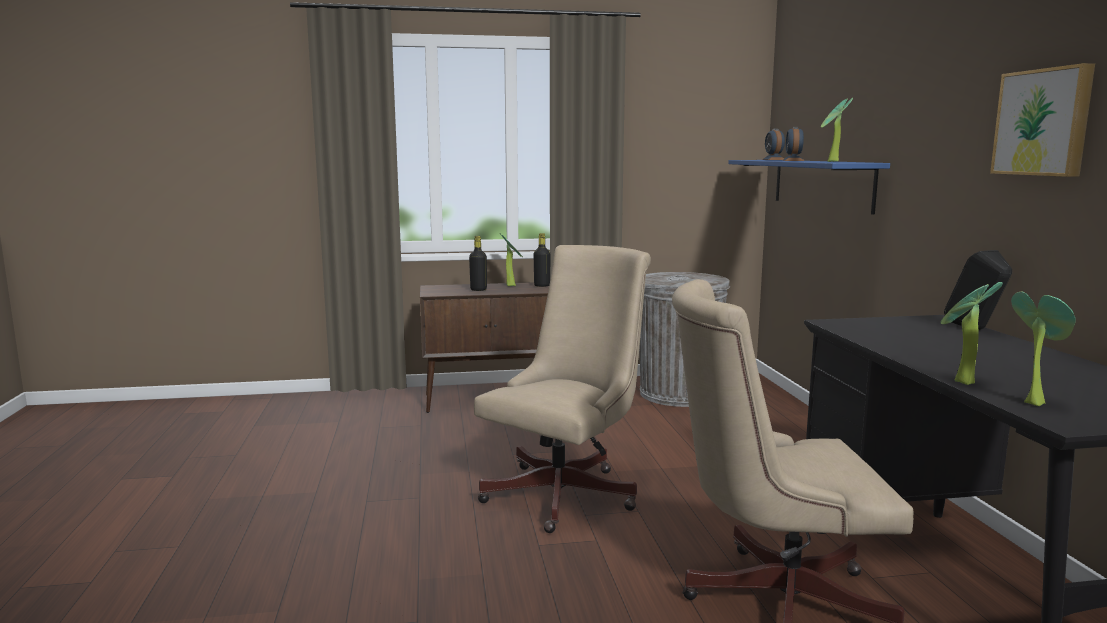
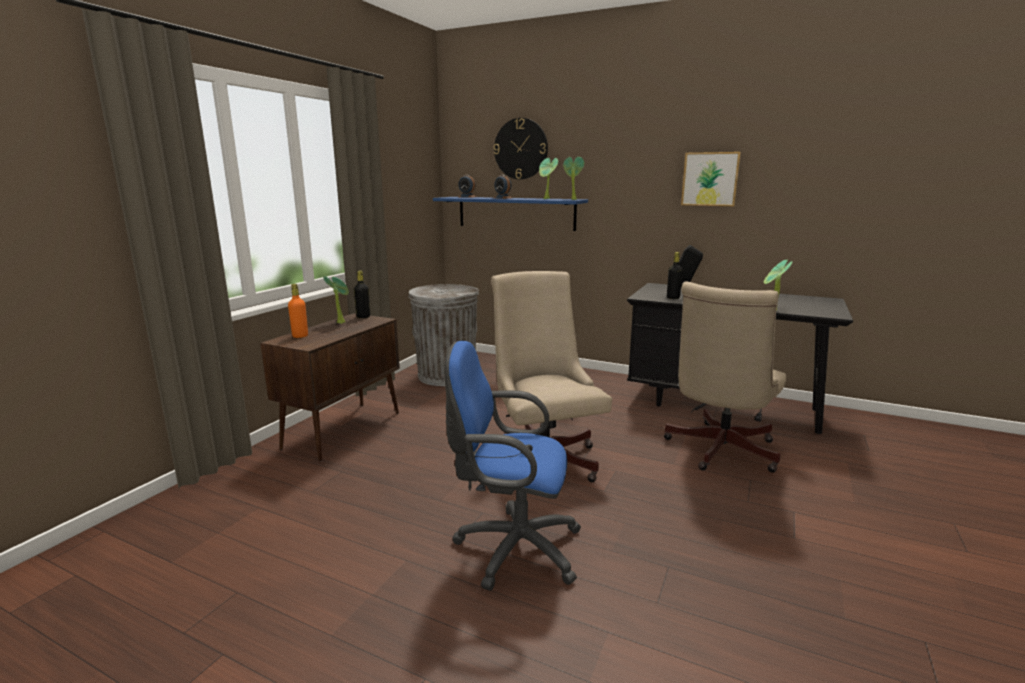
camera: 55 degrees left, 5 degrees up
(373, 527) = (511, 548): none -> blue office chair
(453, 287) = (300, 336): none -> orange bottle
(478, 290) = (331, 332): black bottle -> black bottle (673, 298)
(832, 88) = (520, 149): none -> wall clock
(1032, 402) = (806, 311): potted plant -> potted plant (572, 199)

